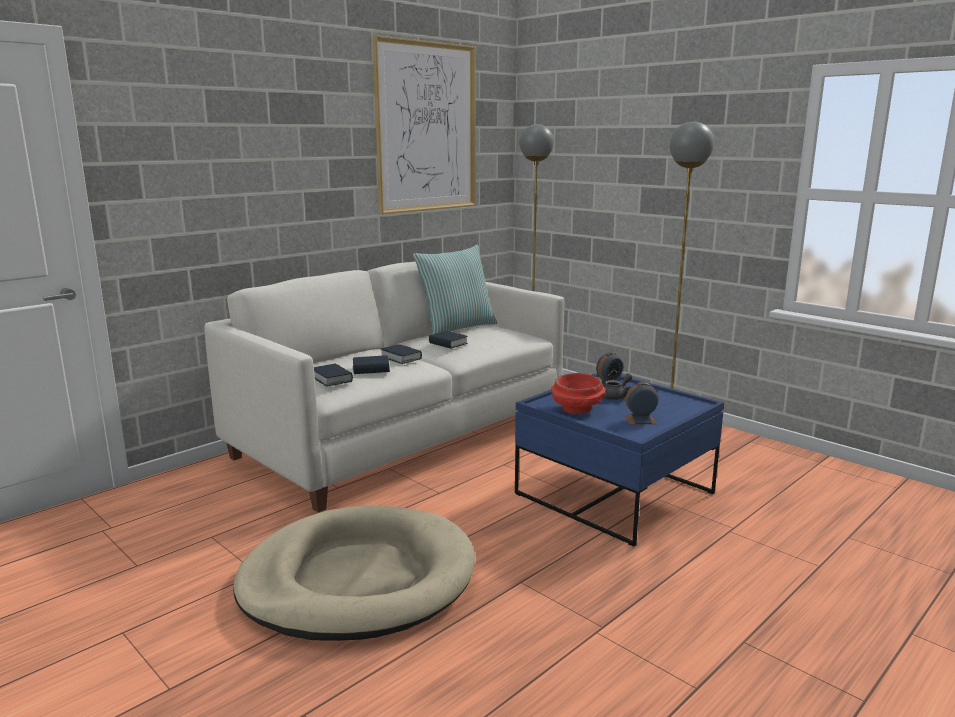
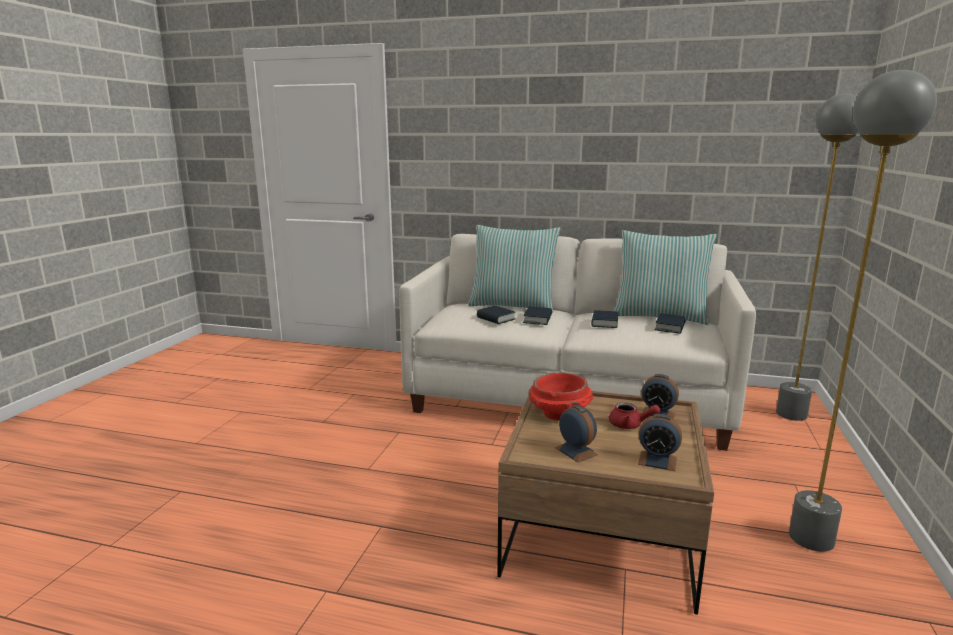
camera: 60 degrees right, 0 degrees up
(332, 379) = (457, 315): book -> book (670, 327)
(338, 357) = (512, 306): none -> pillow
(358, 580) = (336, 456): beige dog bed -> none
(426, 128) = (710, 104): picture -> none
(614, 493) = (600, 535): blue coffee table -> brown coffee table
(616, 396) = (630, 425): grey teapot -> red teapot
(672, 404) = (657, 461): none -> alarm clock

